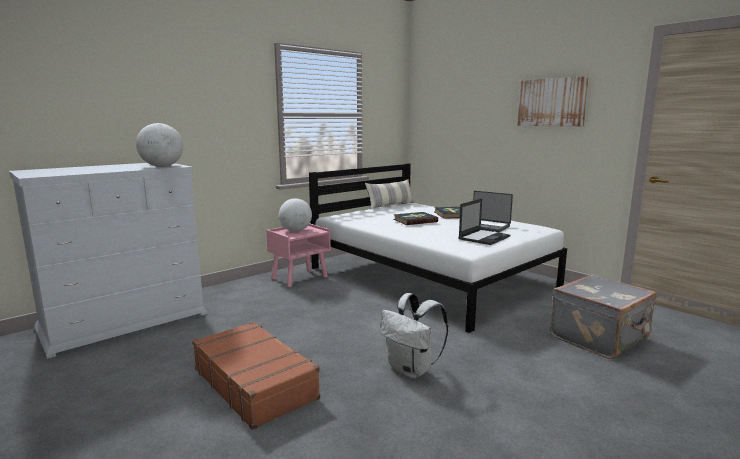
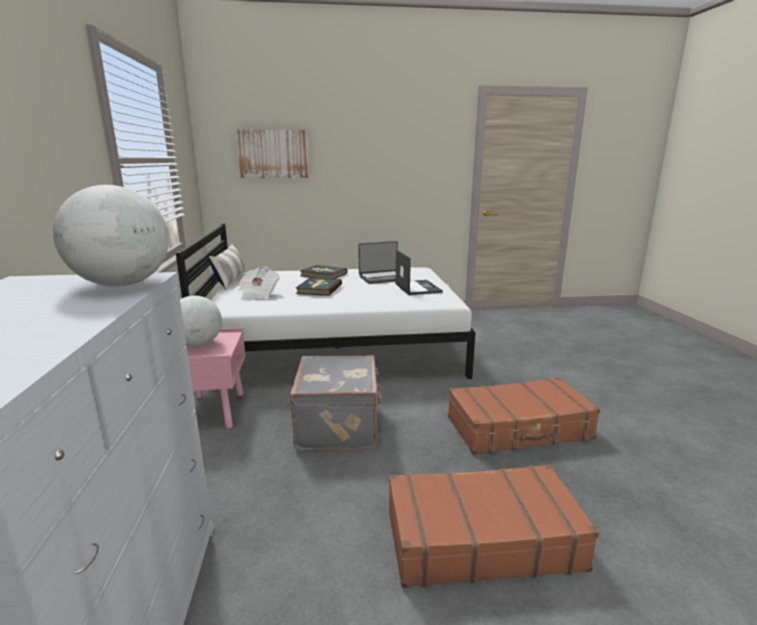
camera: 55 degrees left, 5 degrees up
(374, 215) = (258, 295): none -> newspaper
(412, 370) = (519, 428): white backpack -> brown suitcase
(551, 102) = (395, 148): picture -> picture (274, 154)
(600, 338) = (523, 343): grey suitcase -> grey suitcase (339, 426)

